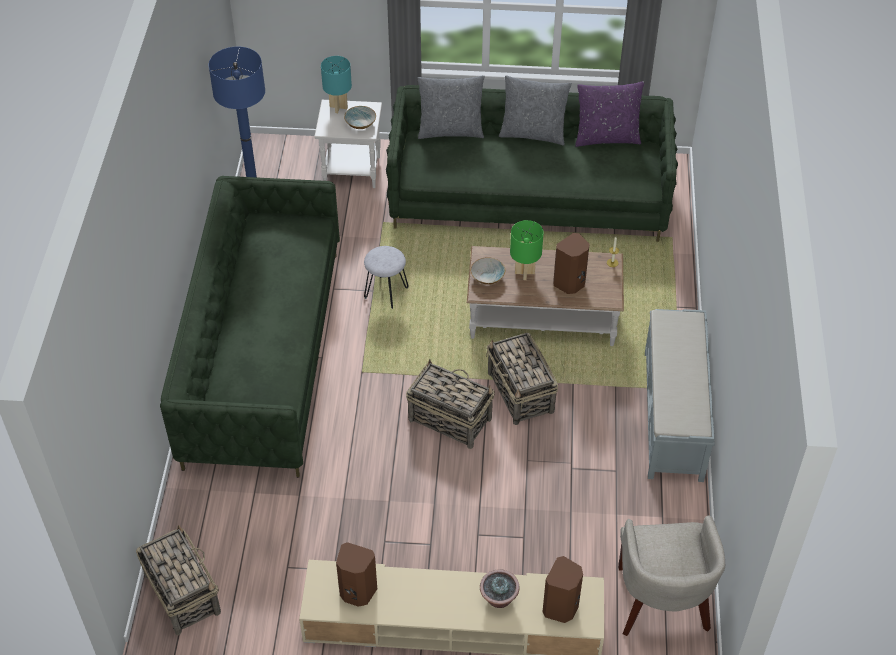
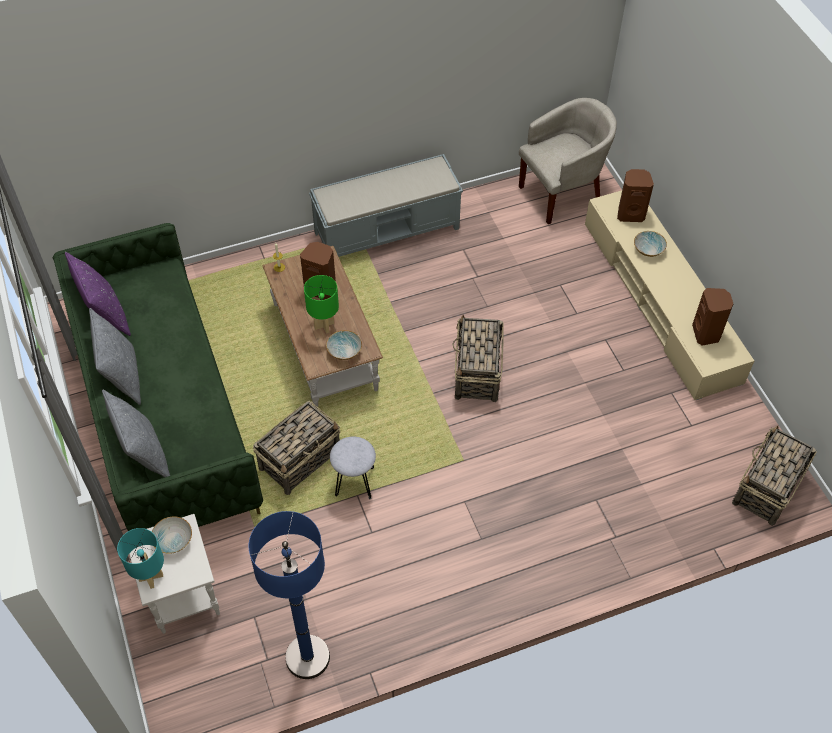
camera: 115 degrees left, 5 degrees up
(263, 355) = (489, 554): green sofa -> none
(498, 599) = (649, 249): potted plant -> bowl
(521, 393) = (420, 333): basket -> basket (301, 459)

